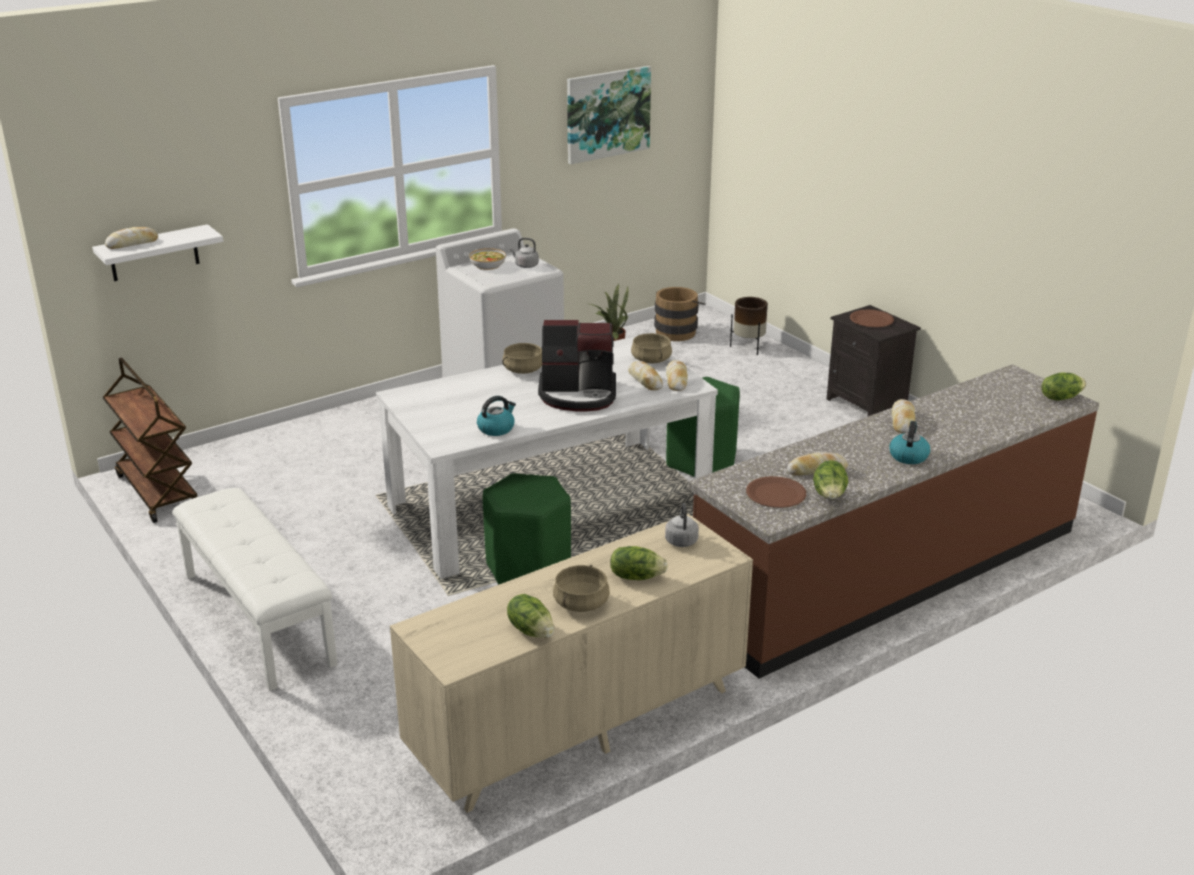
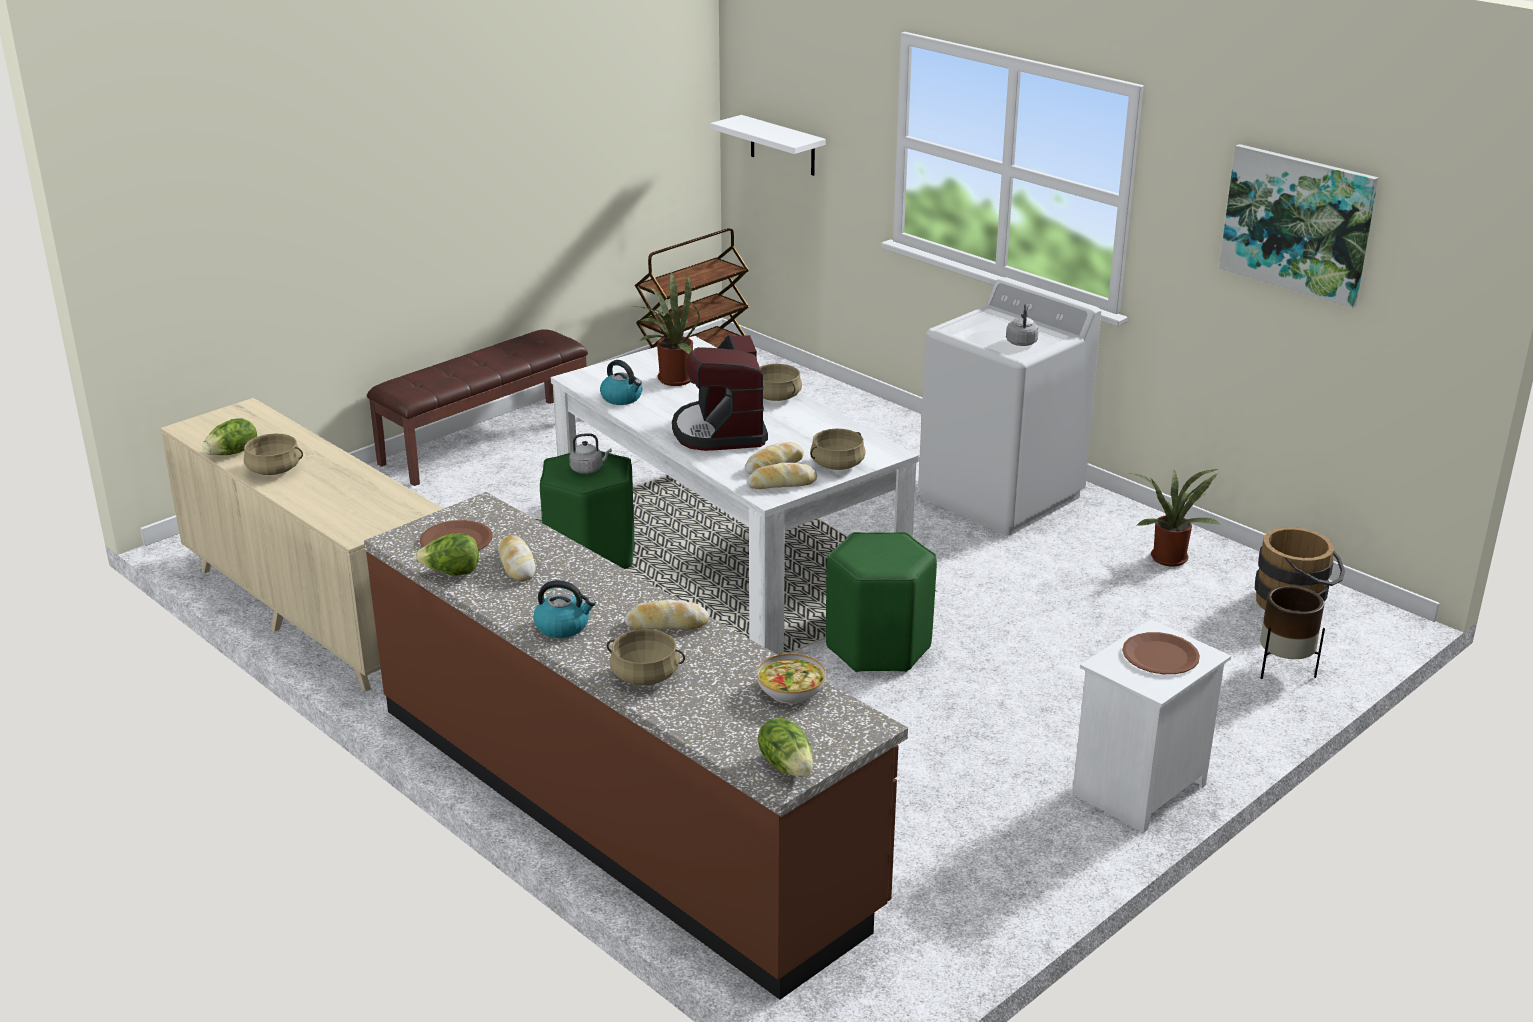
camera: 80 degrees right, 0 degrees up
(132, 243) = (754, 124): bread -> none
(256, 618) = (485, 440): white bench -> brown bench
(467, 406) = (671, 379): none -> potted plant
(487, 265) = (1006, 322): bowl -> bowl (790, 690)
(636, 576) = (319, 491): lettuce -> none
(681, 540) = (388, 509): grey kettle -> grey kettle (588, 469)
(868, 404) = (1140, 791): black nightstand -> white nightstand
(969, 431) = (645, 675): none -> beige cooking pot

